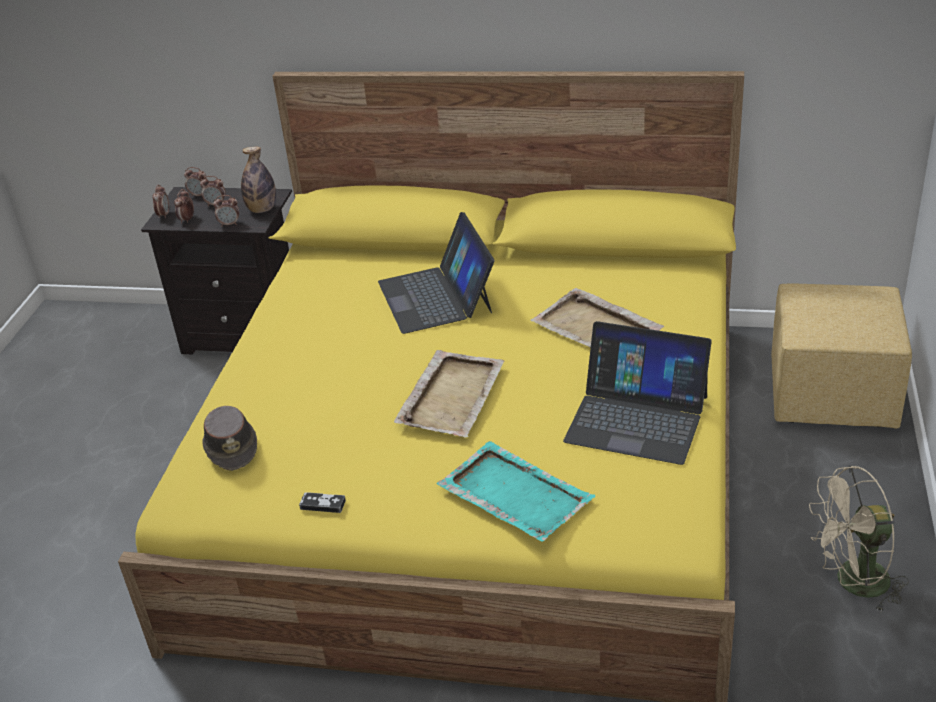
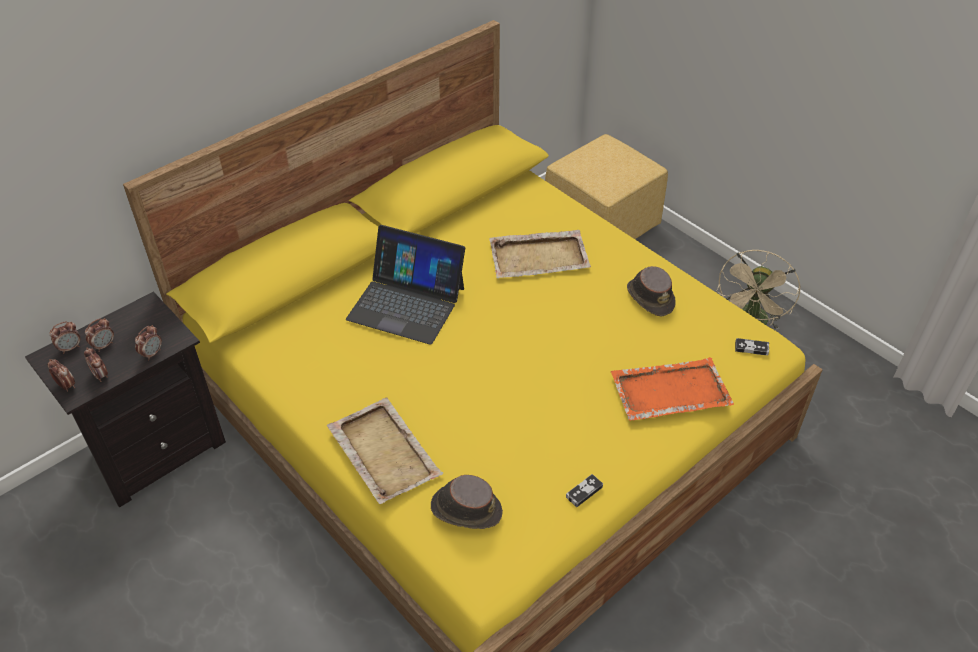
camera: 55 degrees left, 10 degrees up
(262, 209) = (159, 323): bottle -> none
(452, 395) = (535, 361): beige tray -> beige tray (383, 451)
(514, 494) = (669, 391): turquoise tray -> orange tray
(637, 418) = (650, 297): laptop -> brown hat
(655, 521) = (751, 348): none -> game controller

